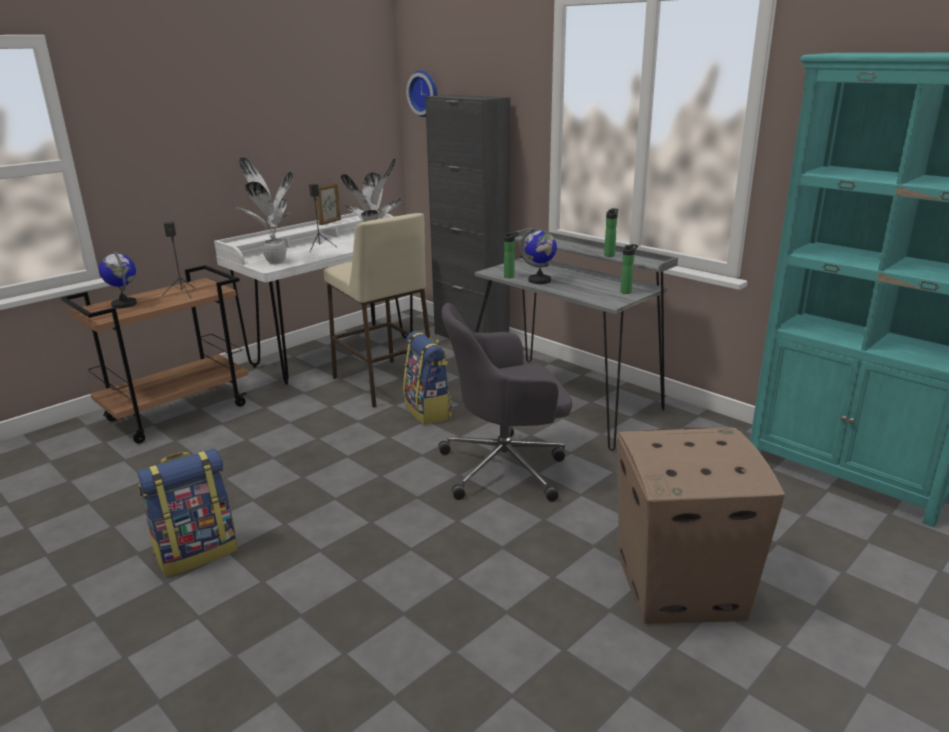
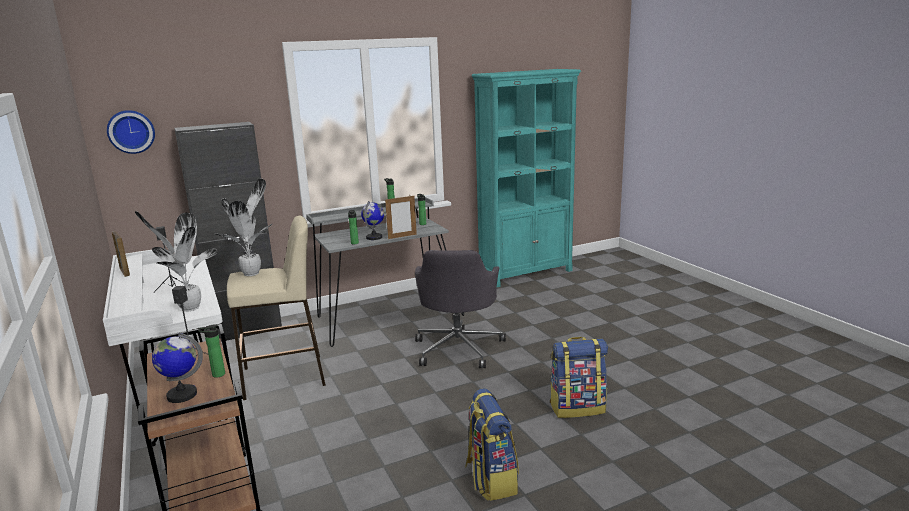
camera: 70 degrees left, 5 degrees down
(158, 305) = (216, 375): none -> bottle
(429, 411) = (356, 363): backpack -> backpack (577, 407)
(557, 292) = (402, 236): none -> picture frame
(677, 587) = (593, 326): cardboard box -> none

